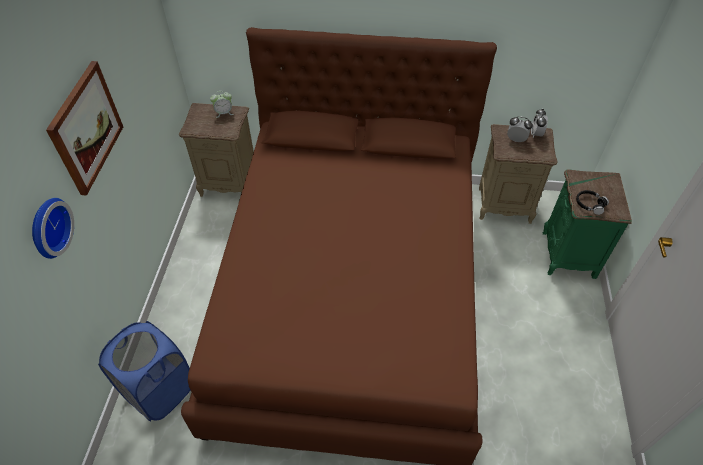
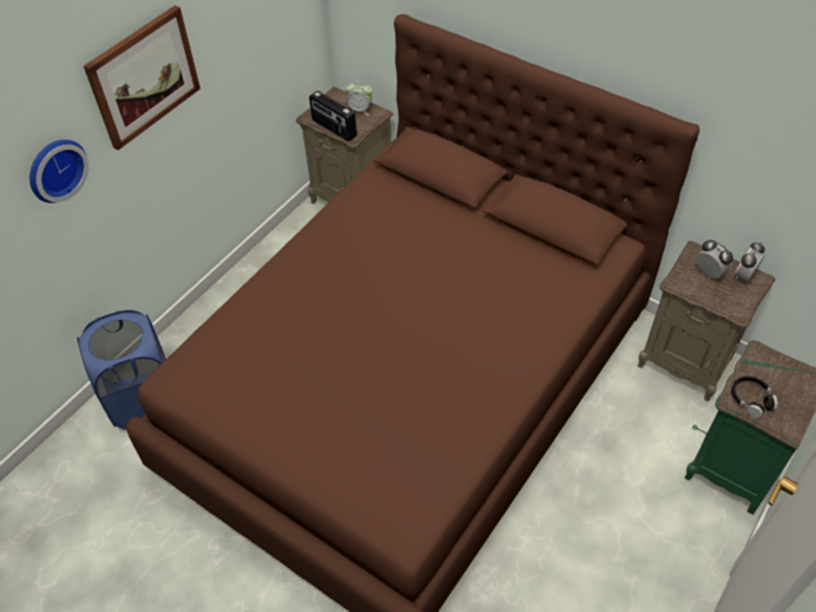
camera: 30 degrees right, 0 degrees up
(213, 132) = (333, 128): none -> radio

